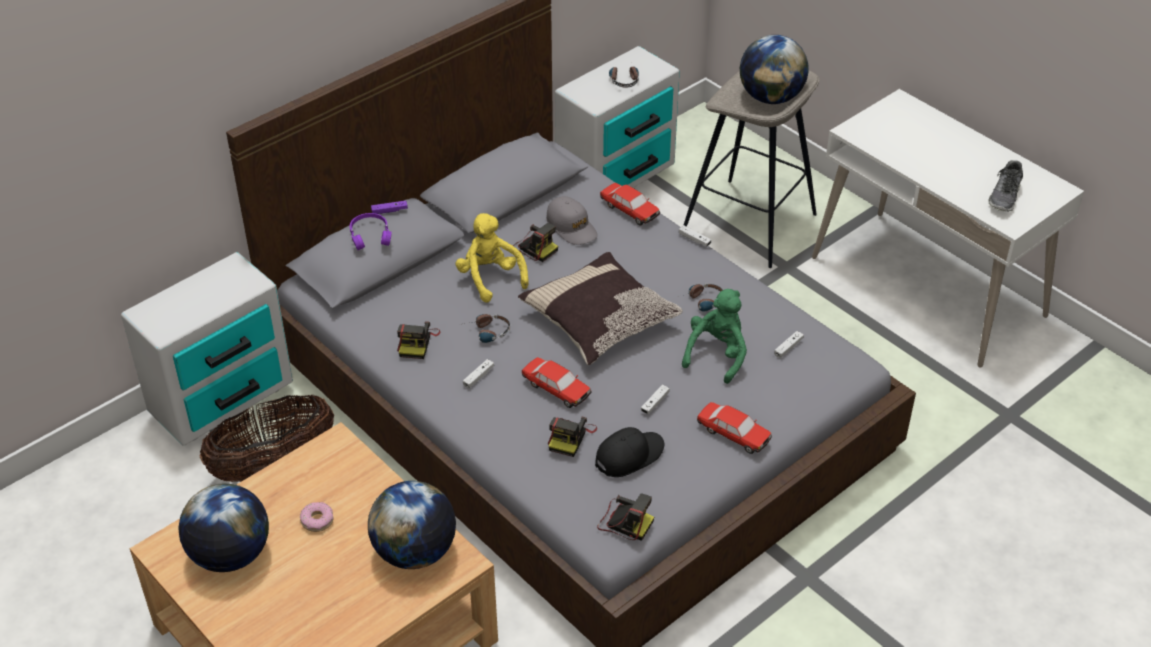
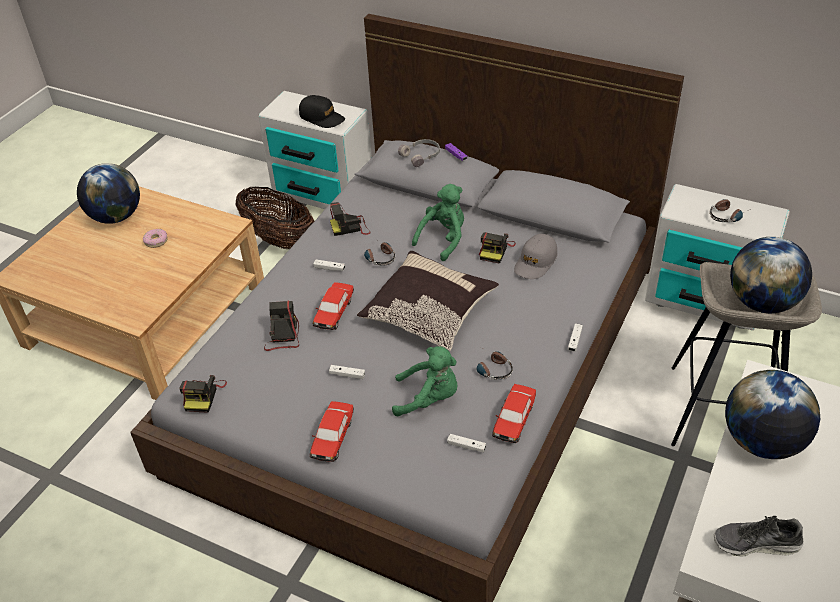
camera: 70 degrees right, 0 degrees up
(370, 235) = (421, 156): purple headphones -> grey headphones
(415, 552) = (140, 294): globe -> globe (762, 442)
(490, 278) = (443, 239): yellow plush toy -> green plush toy
(570, 437) = (283, 336): camera -> camera turned 90 degrees clockwise
(629, 210) = (583, 288): toy car -> toy car (514, 419)
(629, 456) = (276, 376): black cap -> black cap (322, 117)

